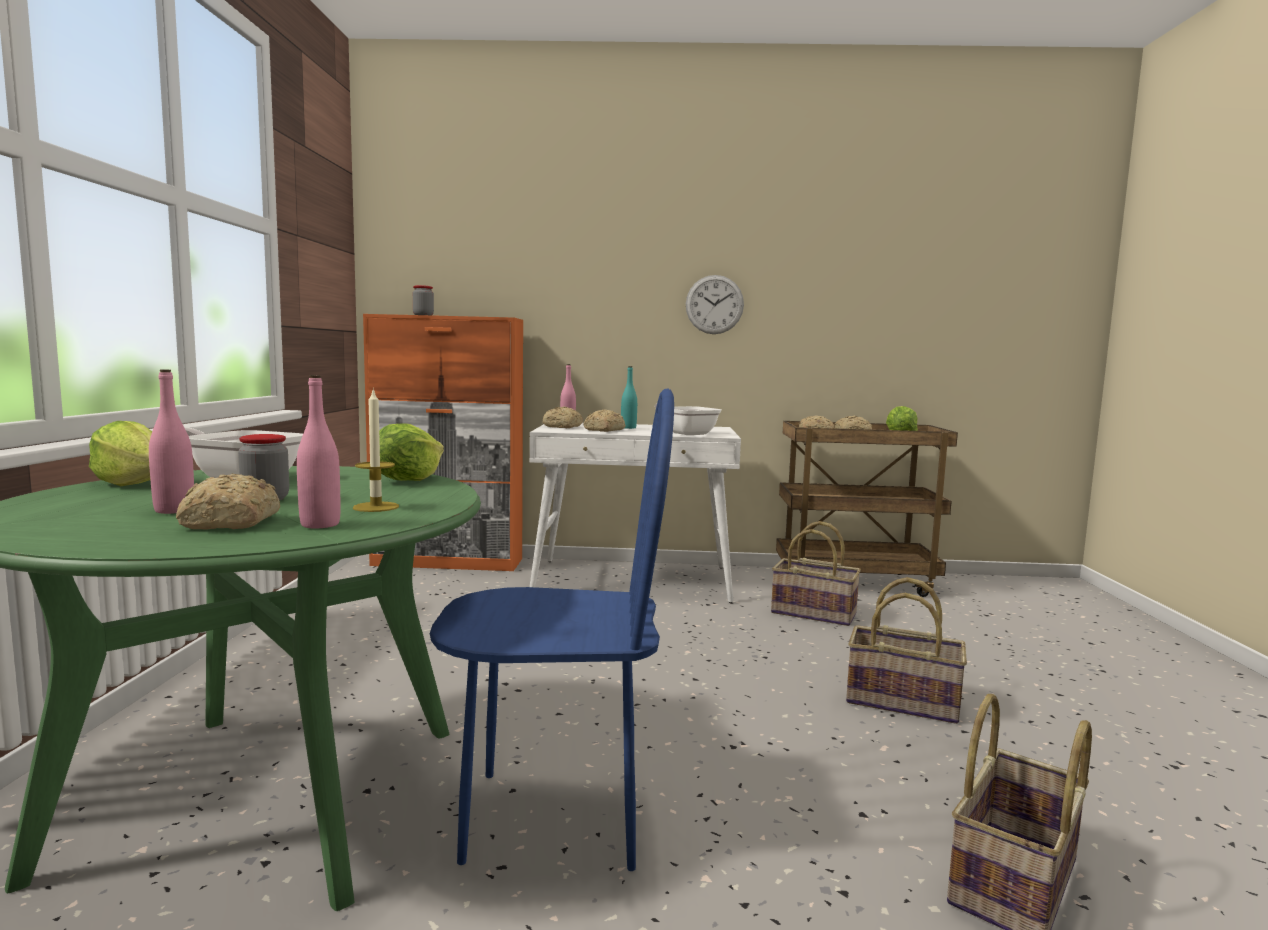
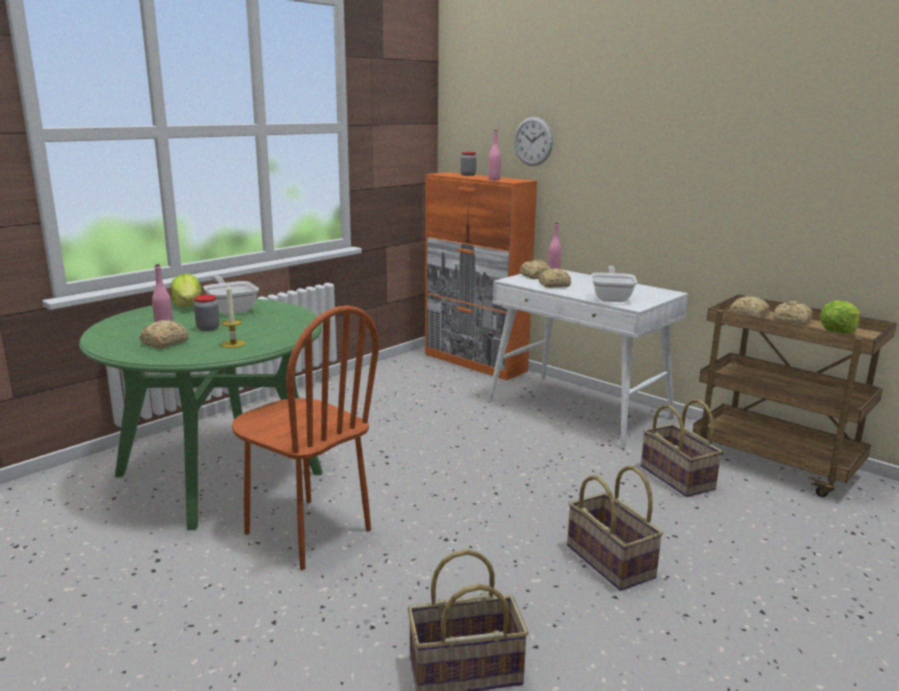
camera: 40 degrees right, 10 degrees up
(320, 524) = (188, 352): pink bottle -> pink bottle (494, 179)
(407, 480) = (295, 324): lettuce -> none
(554, 816) = (307, 532): blue chair -> brown chair
(628, 428) = (585, 284): turquoise bottle -> none
(714, 304) = (689, 176): wall clock -> wall clock (533, 141)

